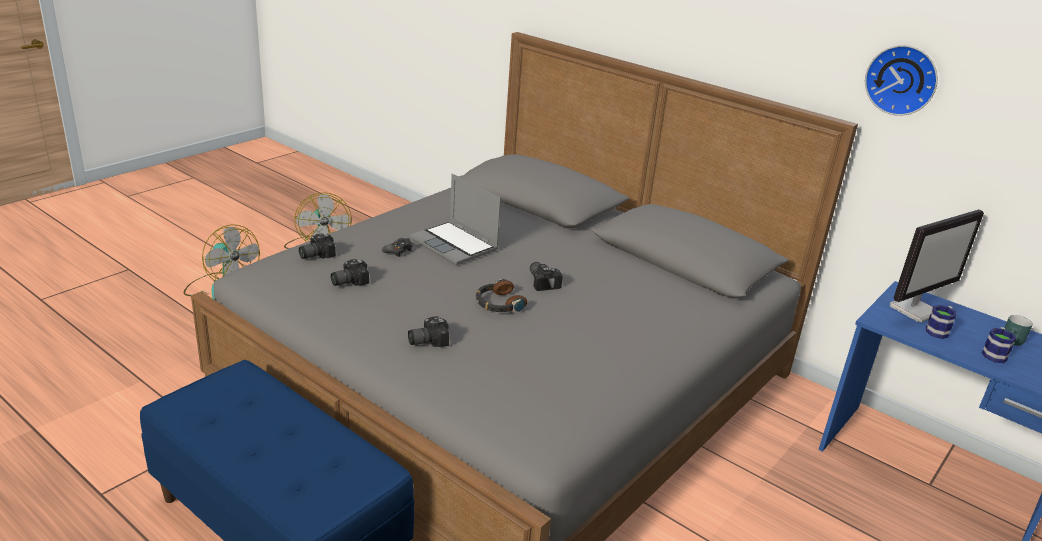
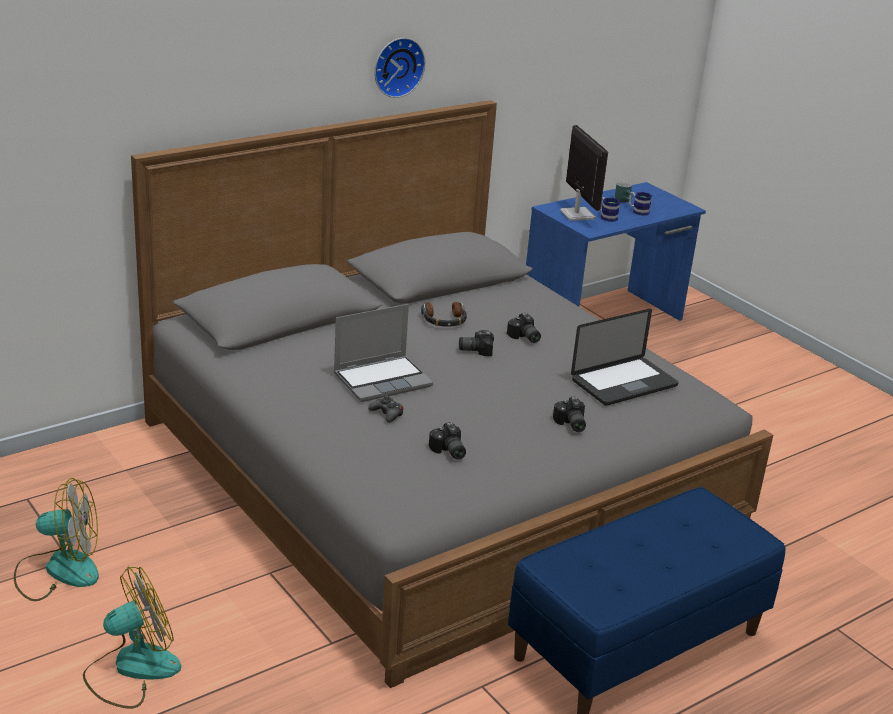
camera: 75 degrees left, 0 degrees up
(315, 255) = (378, 466): camera -> camera (524, 337)
(498, 303) = (511, 378): headphones -> headphones (444, 320)
(534, 371) = (624, 383): none -> laptop
(902, 79) = (509, 53): wall clock -> wall clock (397, 66)

